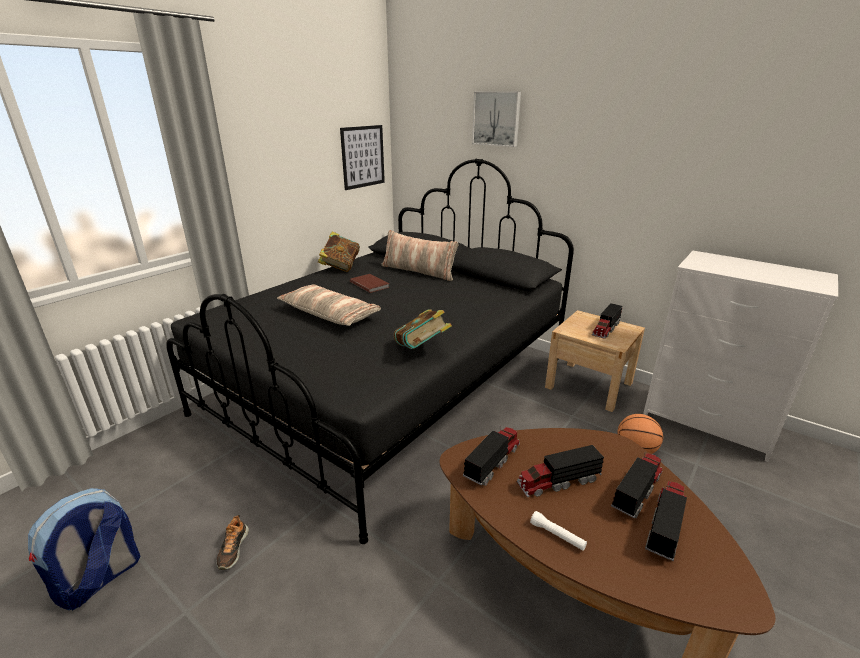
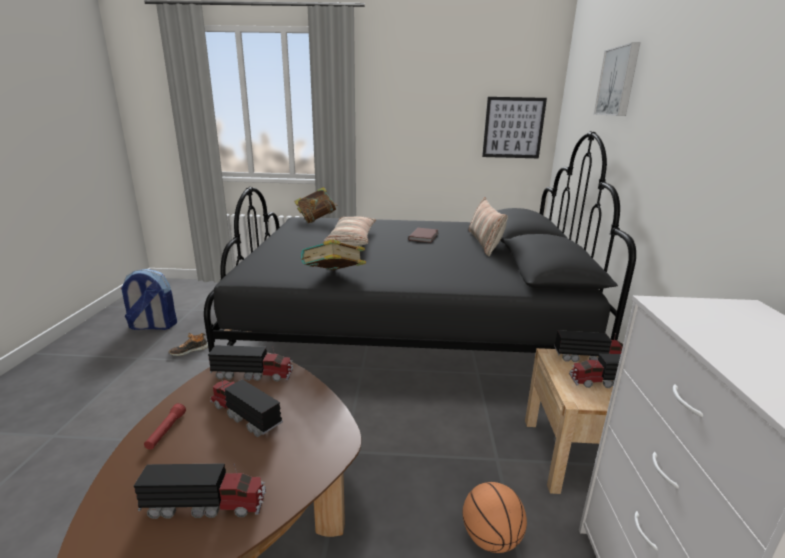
camera: 55 degrees right, 5 degrees down
(340, 267) = (439, 222): book -> book (317, 220)
(557, 535) = (166, 431): white flashlight -> red flashlight
(637, 491) = (259, 472): toy truck -> toy truck (592, 358)

